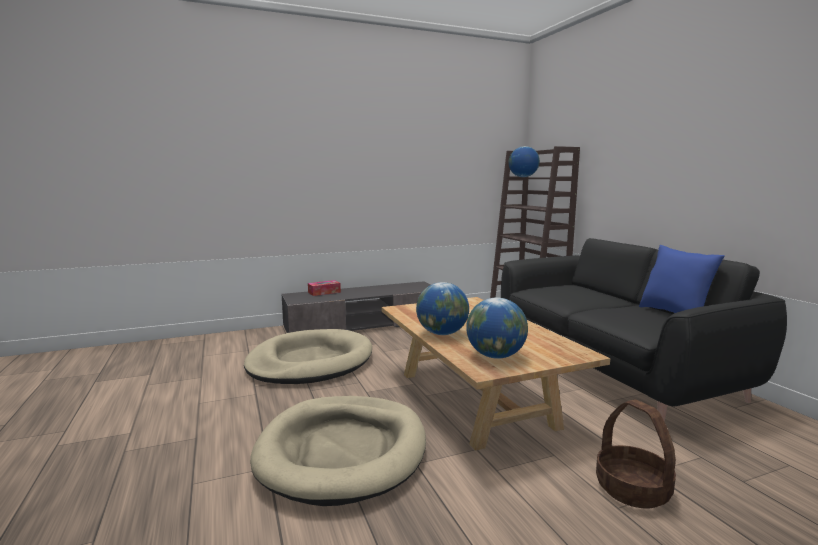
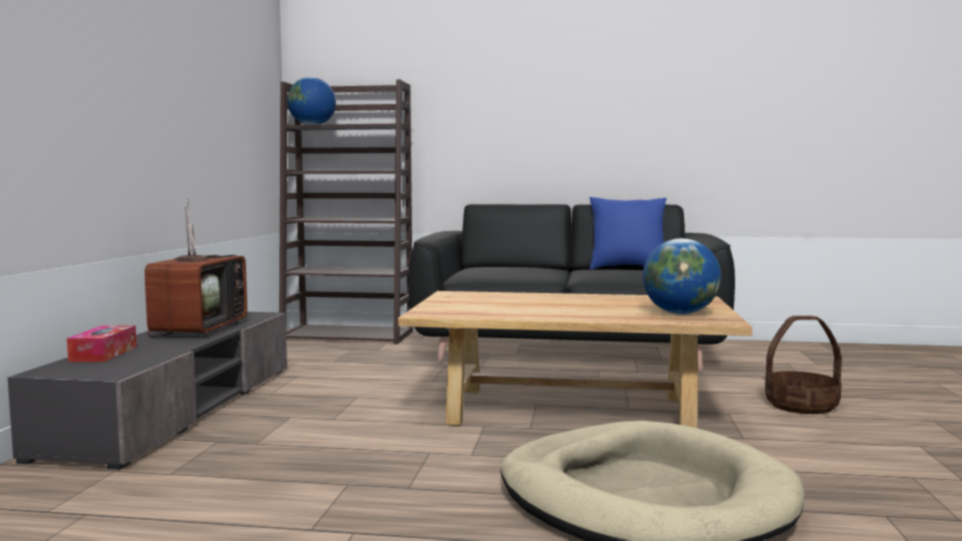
camera: 60 degrees left, 5 degrees down
(310, 362) = (279, 470): beige dog bed -> none
(383, 290) = (198, 329): none -> television
(442, 333) = (575, 315): globe -> none

